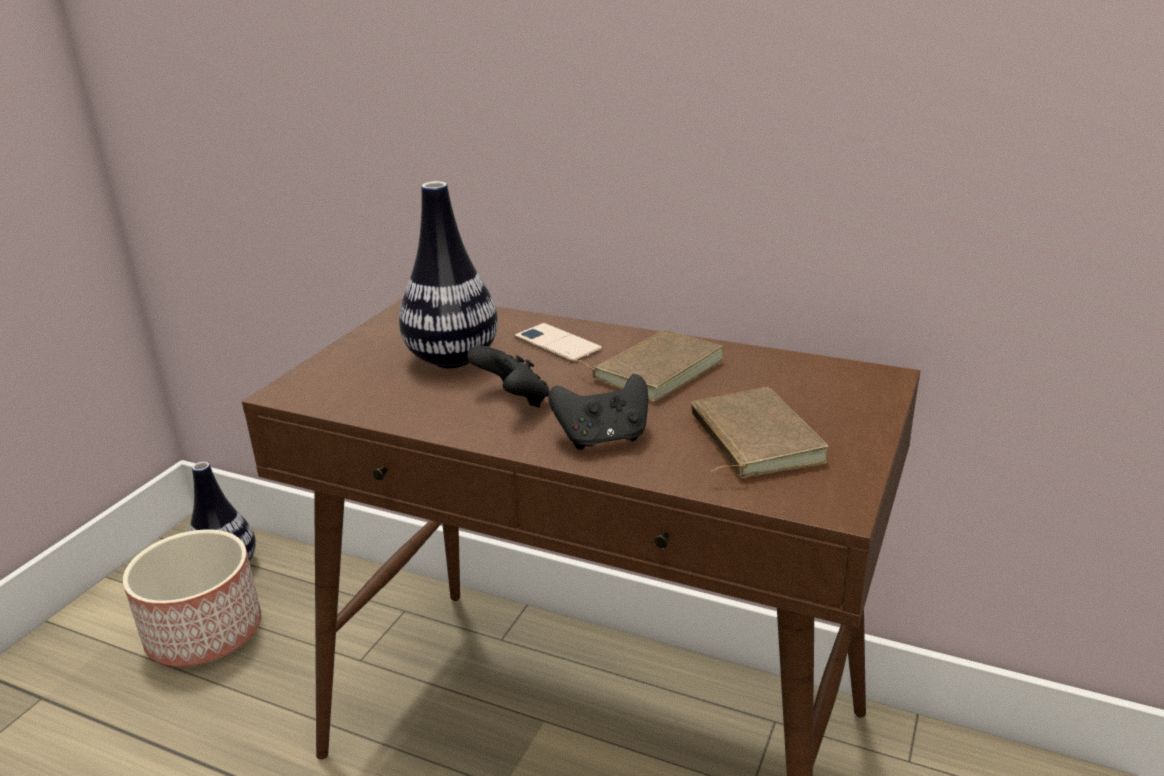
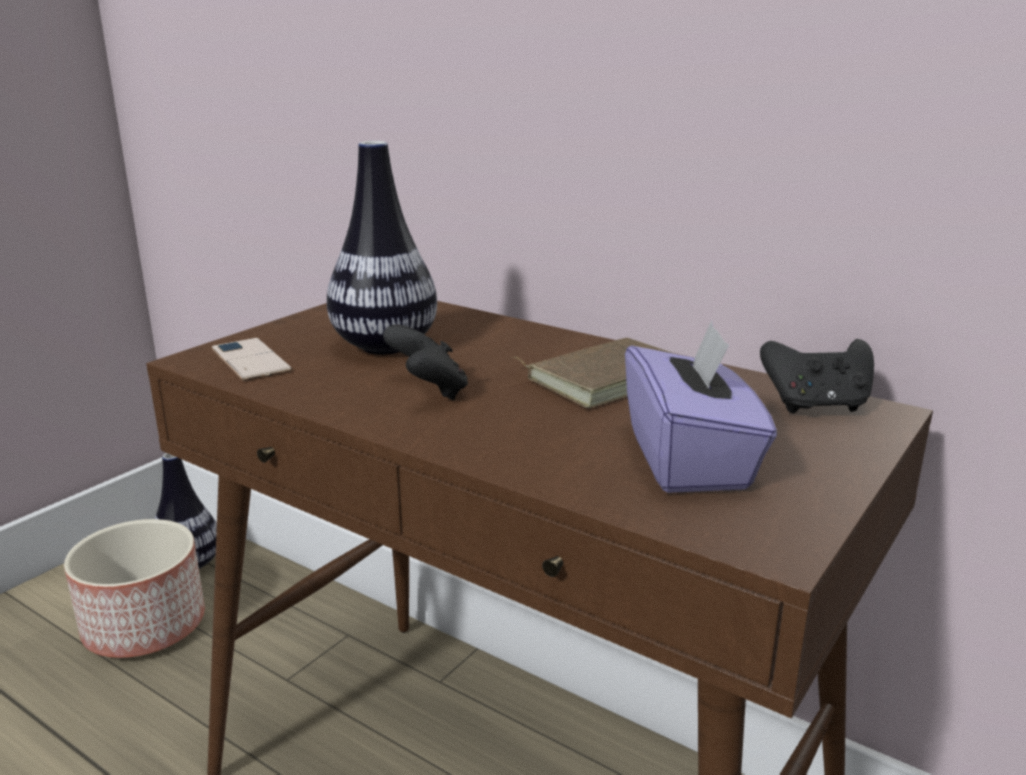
camera: 10 degrees right, 5 degrees down
(557, 343) = (505, 343): phone -> phone (250, 360)
(603, 438) = (511, 439): black game controller -> black game controller (816, 406)
(750, 439) = (690, 460): brown book -> purple tissue box

